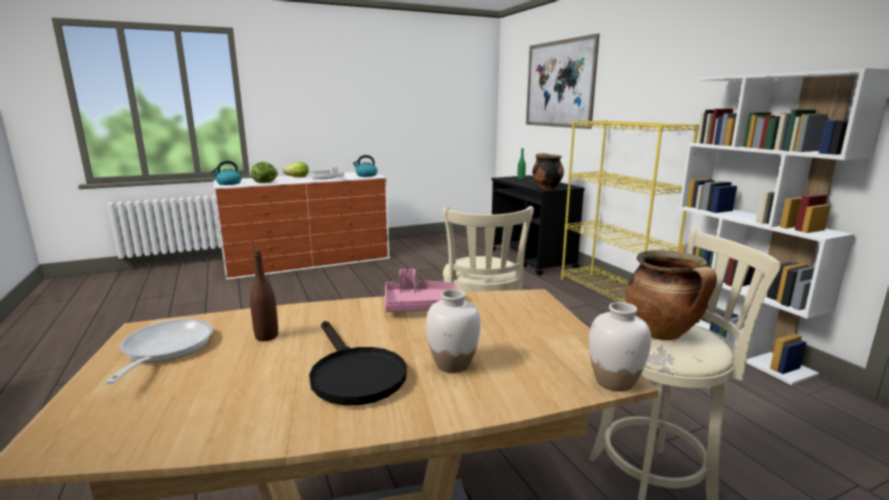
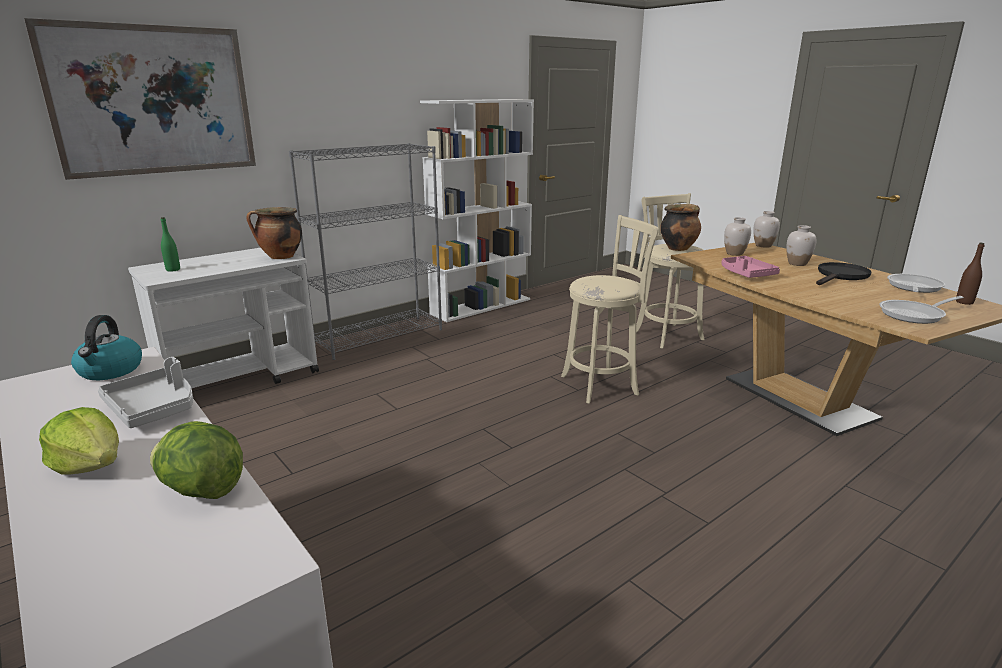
camera: 105 degrees left, 5 degrees up
(224, 419) = (913, 288): none -> frying pan
(228, 183) = (211, 572): kettle -> none
(266, 336) = (851, 297): brown bottle -> brown bottle (964, 302)
(532, 259) = (240, 379): black cart -> white cart
(543, 331) = (734, 253): none -> white vase
(612, 294) = (379, 337): yellow bookcase -> grey bookcase

